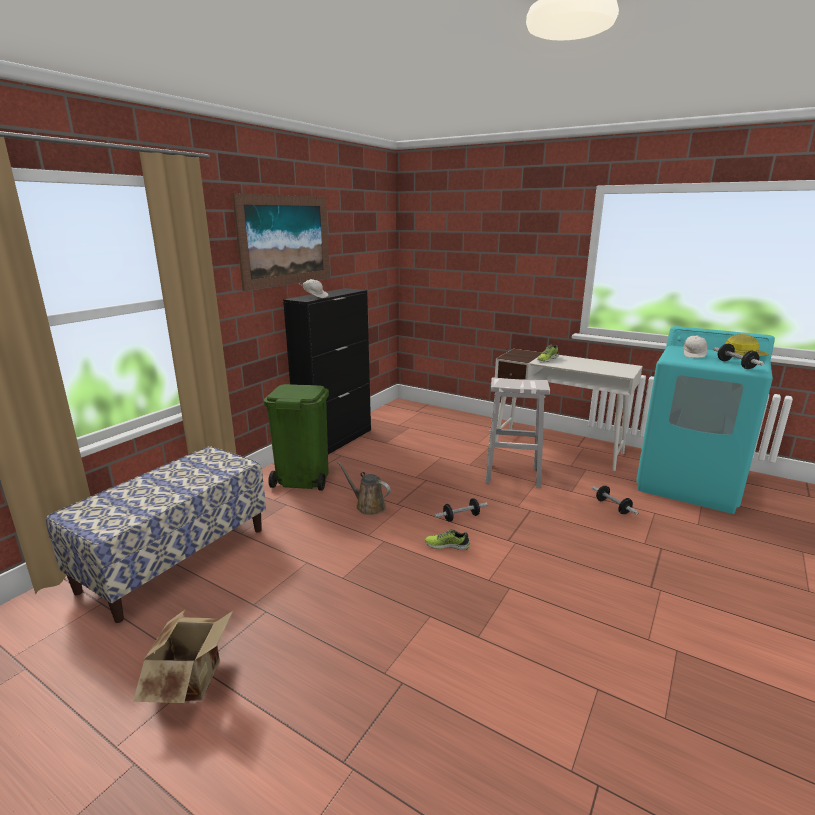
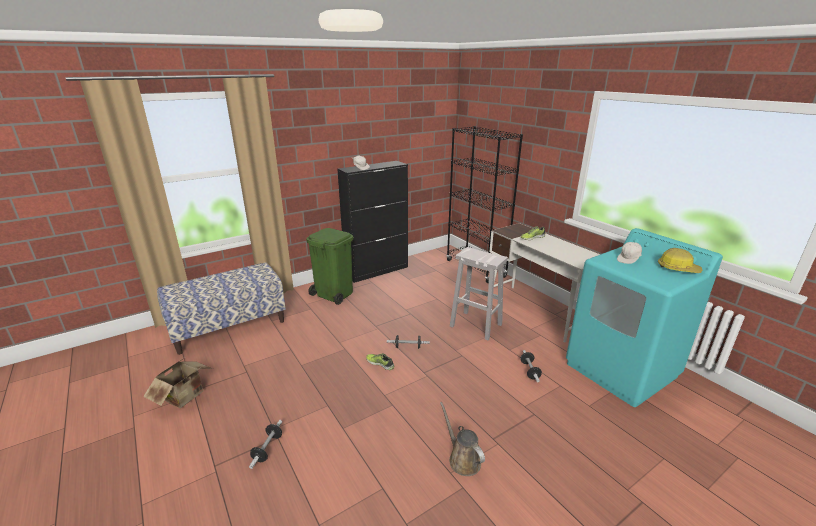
camera: 25 degrees right, 5 degrees up
(285, 240) = (343, 127): picture -> none
(368, 506) = (356, 322): brown watering can -> brown watering can (462, 459)
(452, 417) = (475, 268): none -> black bookcase
(735, 365) = (651, 277): dumbbell -> dumbbell (267, 449)

